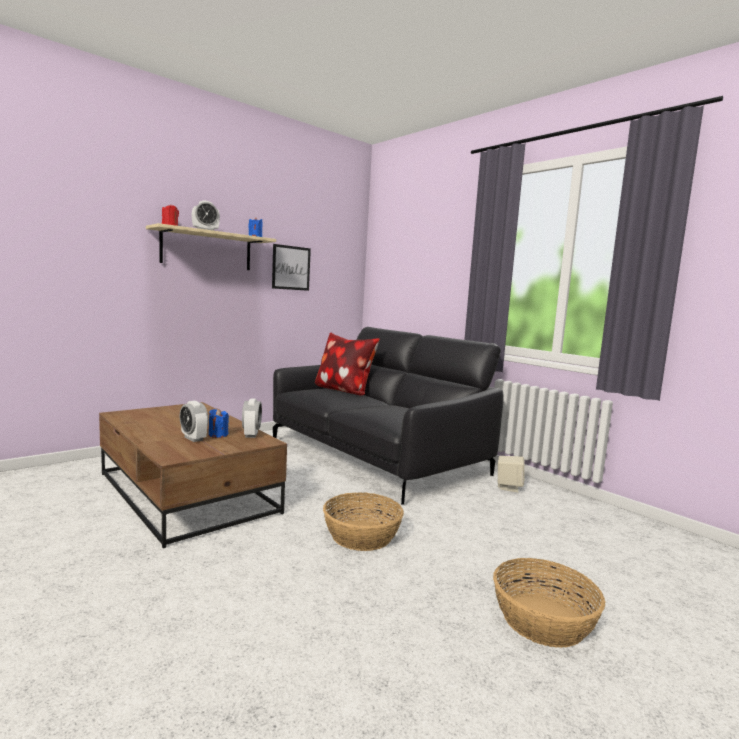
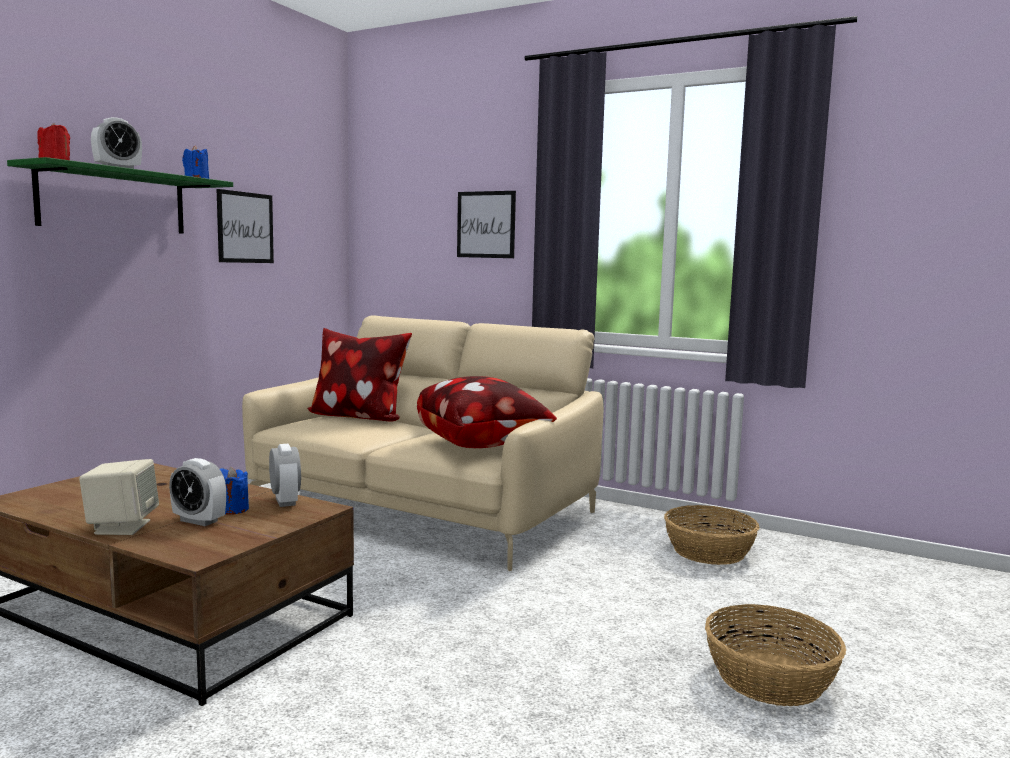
camera: 20 degrees left, 0 degrees up
(207, 250) = (114, 201): beige shelf -> green shelf
(362, 535) = (486, 623): basket -> basket (708, 551)
(375, 457) = (423, 511): black sofa -> beige sofa
(402, 416) = (482, 444): none -> pillow
(443, 268) = (486, 224): none -> picture
(508, 487) = (623, 524): beige speaker -> beige speaker (122, 527)

